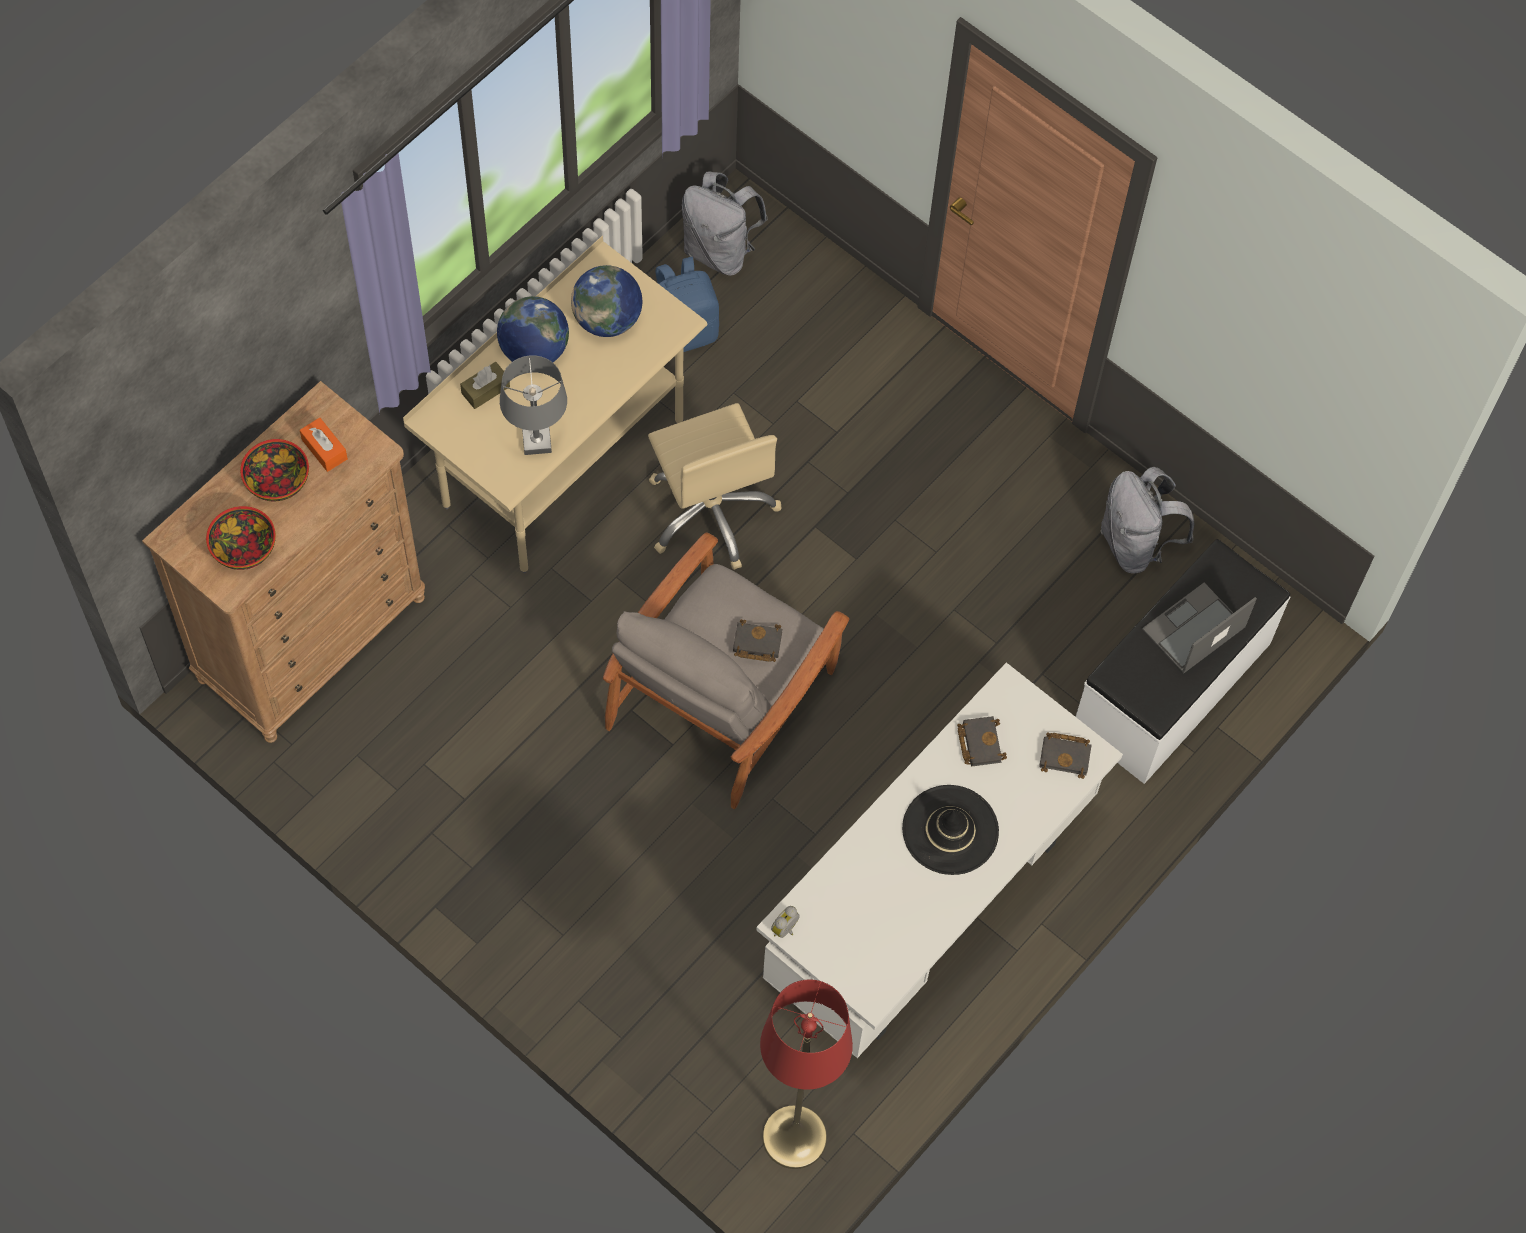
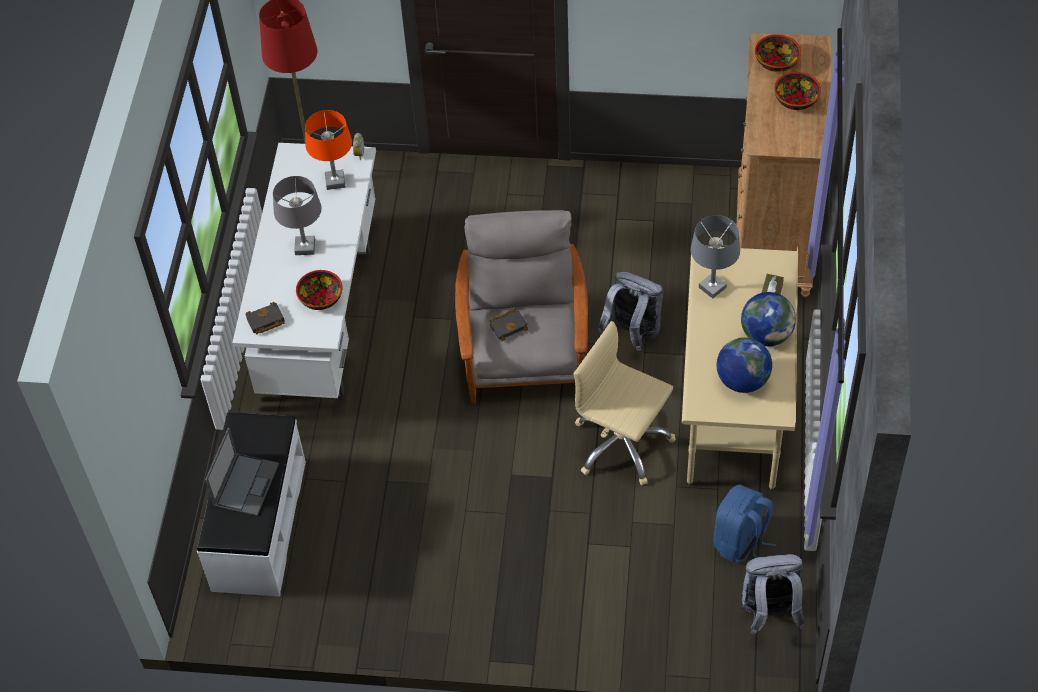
camera: 150 degrees right, 10 degrees down
(324, 449) = (789, 128): orange tissue box -> none
(845, 906) = (335, 181): none -> orange table lamp
(950, 830) = (305, 247): black hat -> grey table lamp
(979, 742) = (321, 298): black book -> bowl
(1136, 544) = (340, 598): grey backpack -> grey backpack (632, 333)

